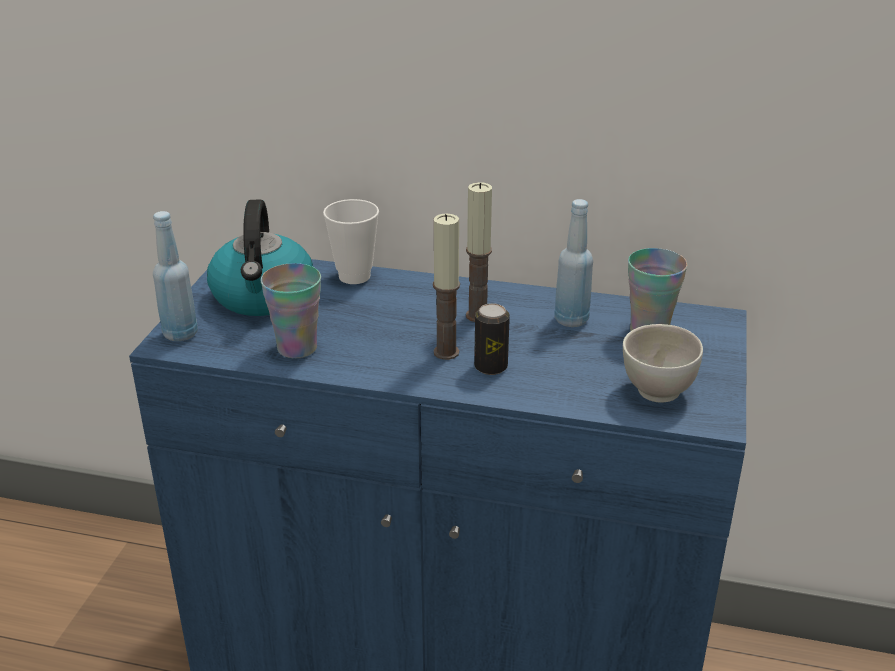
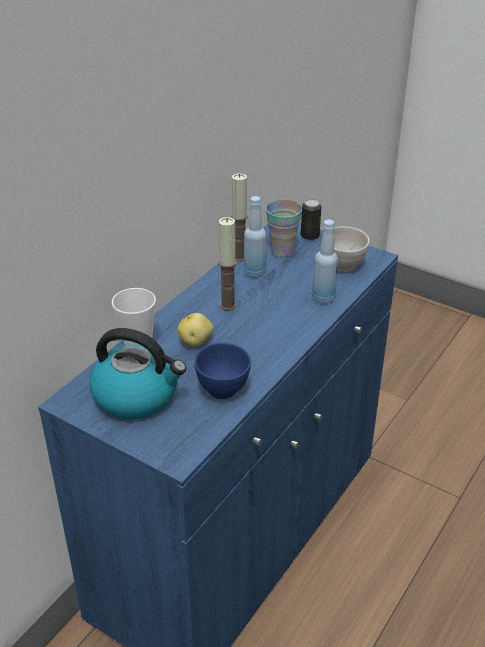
camera: 70 degrees left, 5 degrees up
(180, 334) = (166, 448): blue bottle -> blue bottle (323, 298)
(297, 348) = (223, 390): cup -> blue bowl
(386, 310) = (196, 341): none -> potato
(446, 352) = (265, 327): candle -> candle (239, 257)
(491, 367) = (290, 314): can -> can (309, 236)

